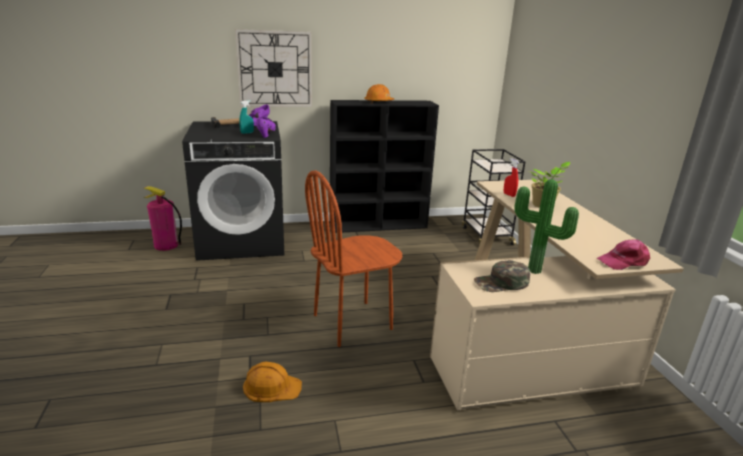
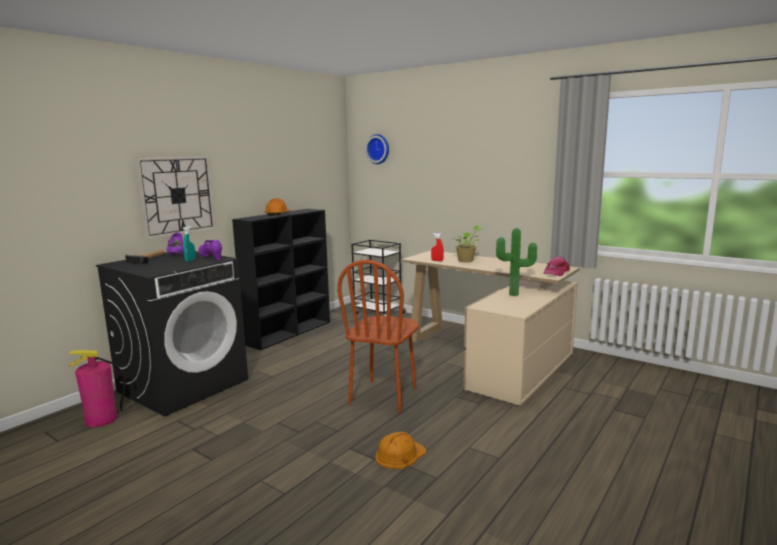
camera: 40 degrees left, 10 degrees down
(501, 283) = (513, 304): green cap -> none
(532, 38) = (378, 149): none -> wall clock

